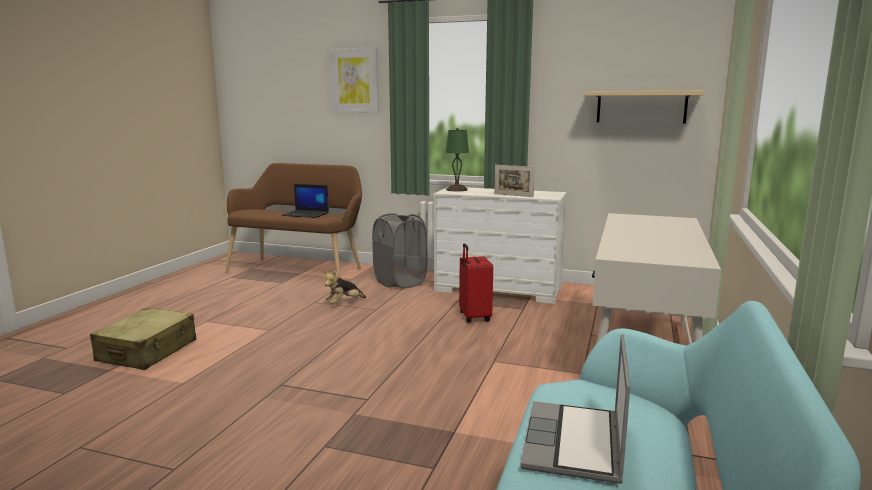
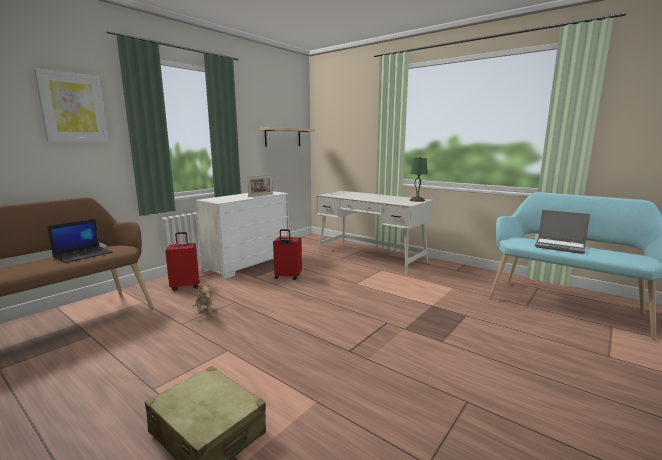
camera: 70 degrees left, 0 degrees up
(400, 282) = (185, 286): grey laundry basket -> red suitcase
(456, 189) = (215, 199): green table lamp -> green table lamp (417, 200)

